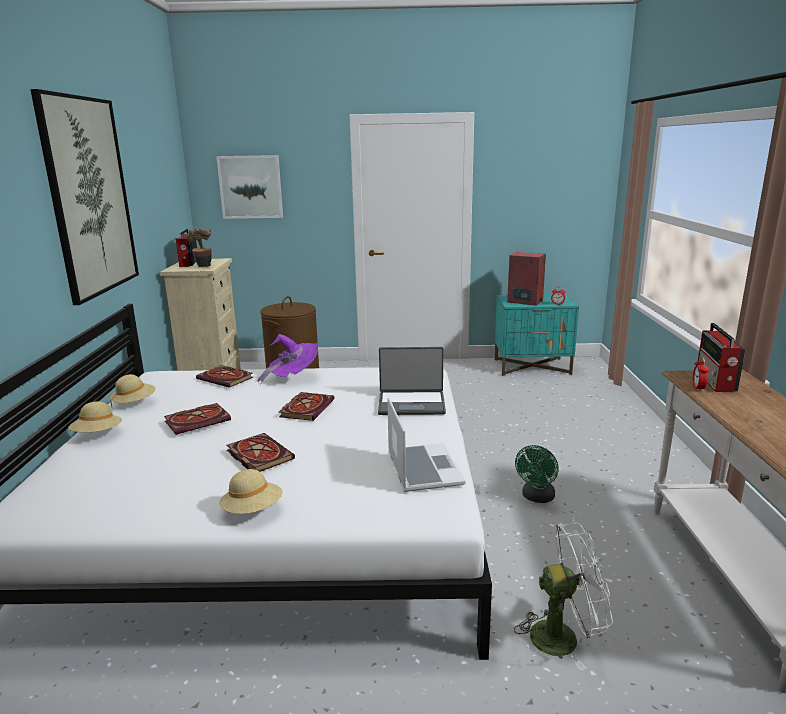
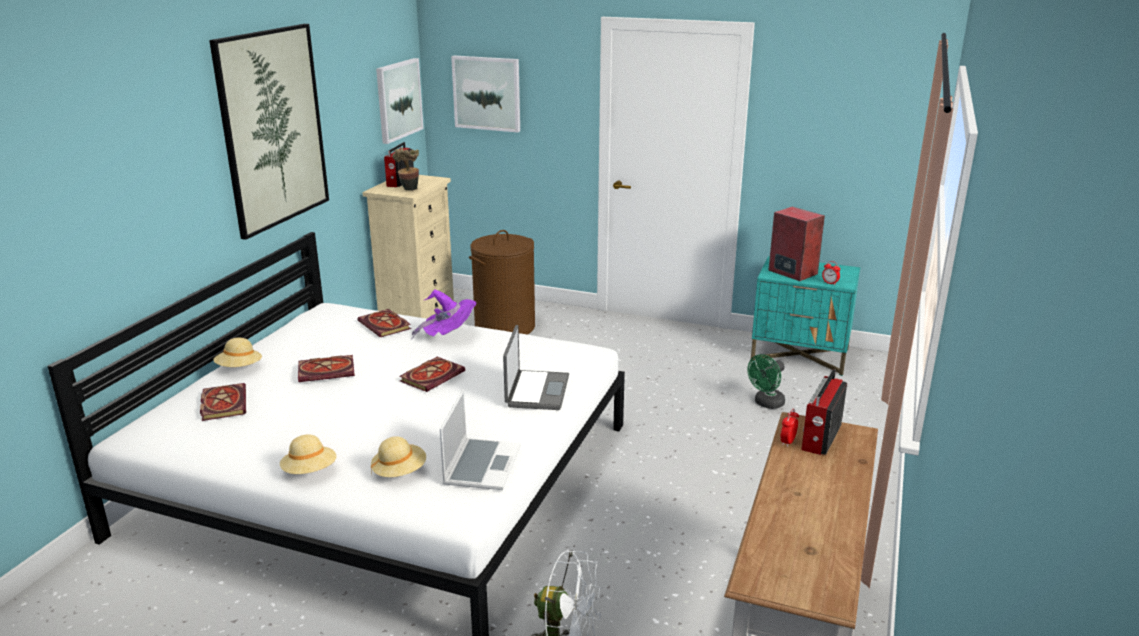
camera: 20 degrees right, 5 degrees up
(134, 403) = (288, 339): beige hat -> beige hat (399, 472)
(175, 193) = (398, 100): none -> picture
(258, 455) = (351, 418): book -> book (223, 403)
(411, 404) = (536, 391): laptop -> laptop turned 105 degrees counterclockwise
(537, 498) = (658, 520): green fan -> green fan (766, 404)

